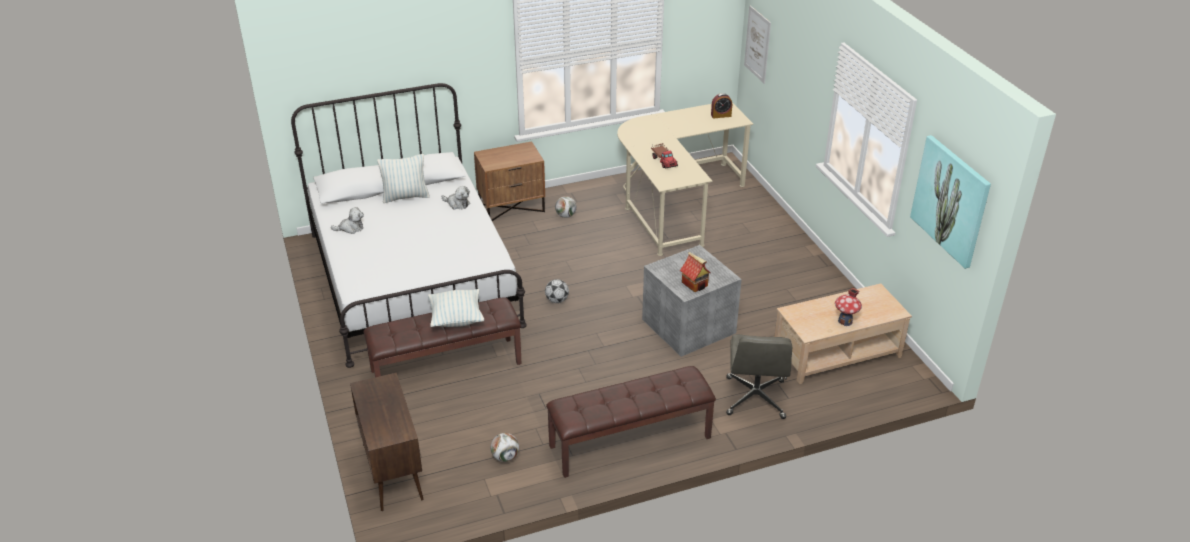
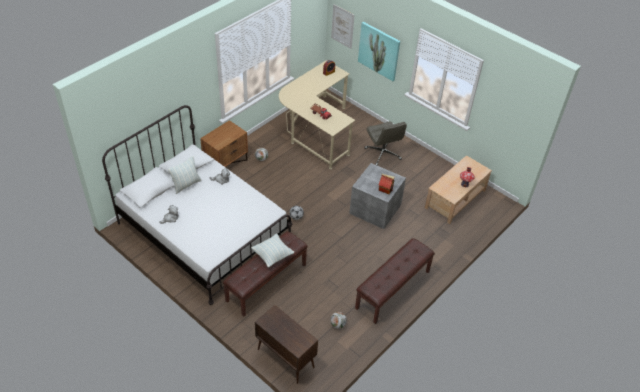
camera: 30 degrees left, 10 degrees up
(755, 398) = (435, 240): grey office chair -> grey office chair (383, 154)
(951, 200) = (513, 111): picture -> picture (379, 51)

